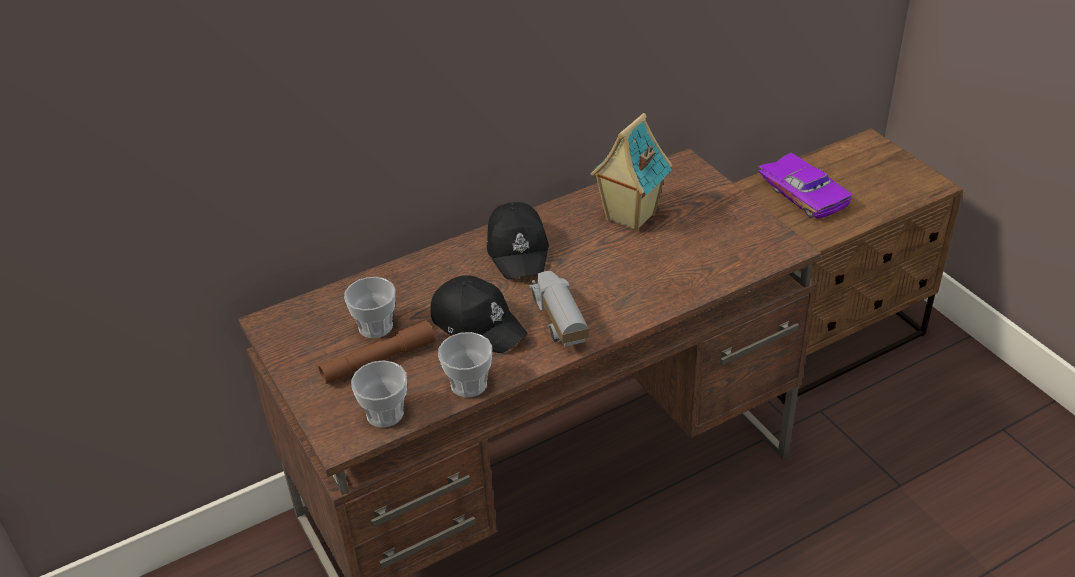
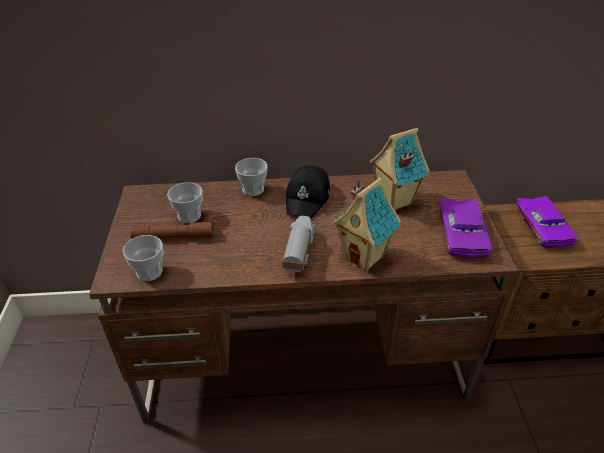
camera: 25 degrees right, 0 degrees up
(469, 384) = (212, 273): cup -> cup (253, 189)
(478, 323) = (248, 235): black cap -> none
(642, 298) = (364, 257): none -> toy house
(738, 230) = (464, 233): none -> purple toy car

